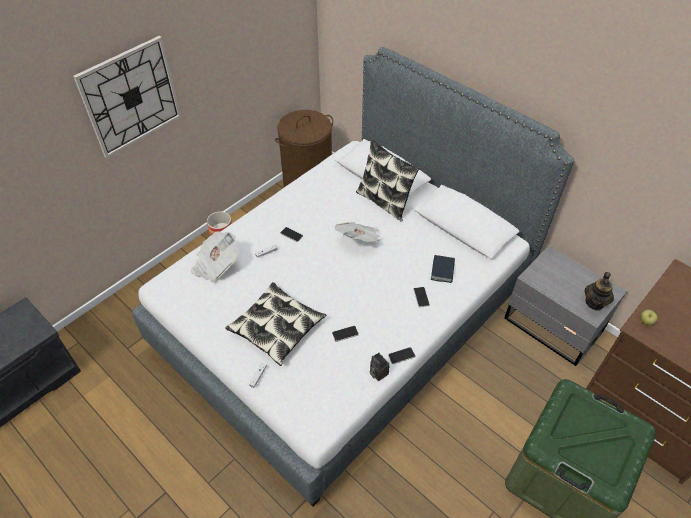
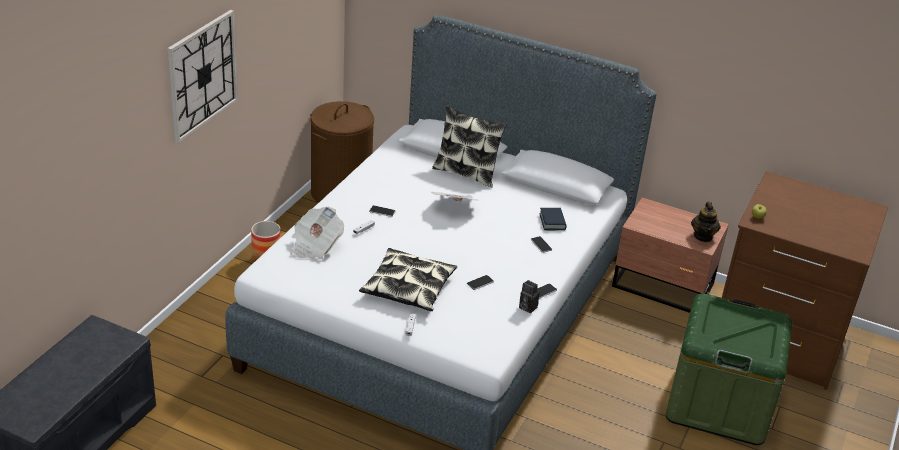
camera: 20 degrees left, 15 degrees down
(553, 327) = (663, 287): grey nightstand -> brown nightstand

